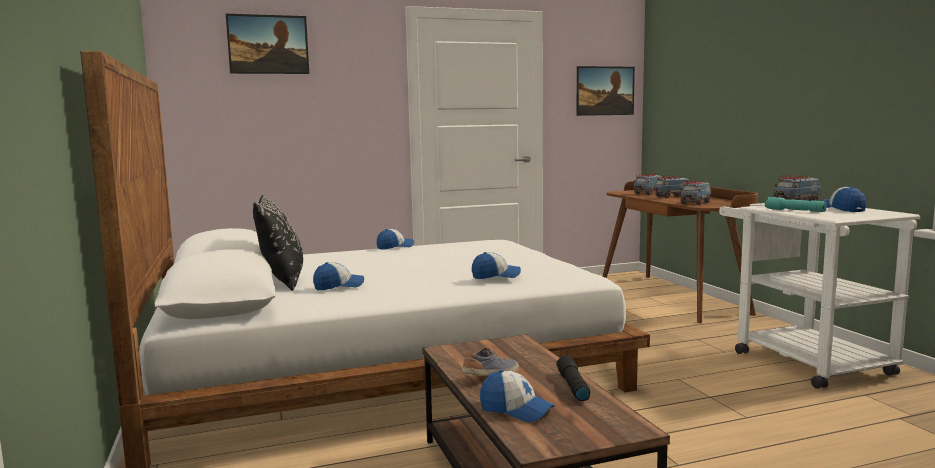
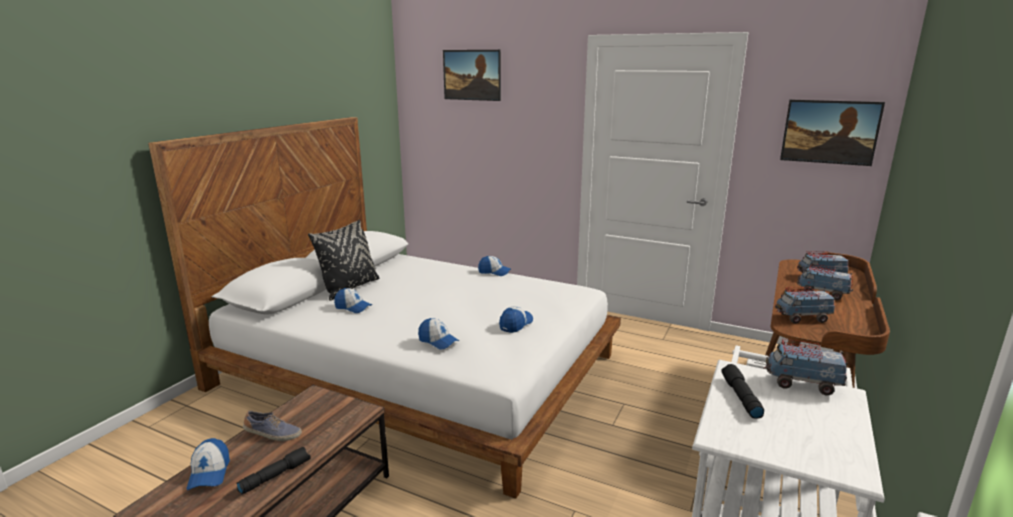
camera: 45 degrees right, 10 degrees up
(794, 211) = (740, 397): turquoise flashlight -> black flashlight
(842, 209) = (818, 424): cap -> cap (516, 324)

